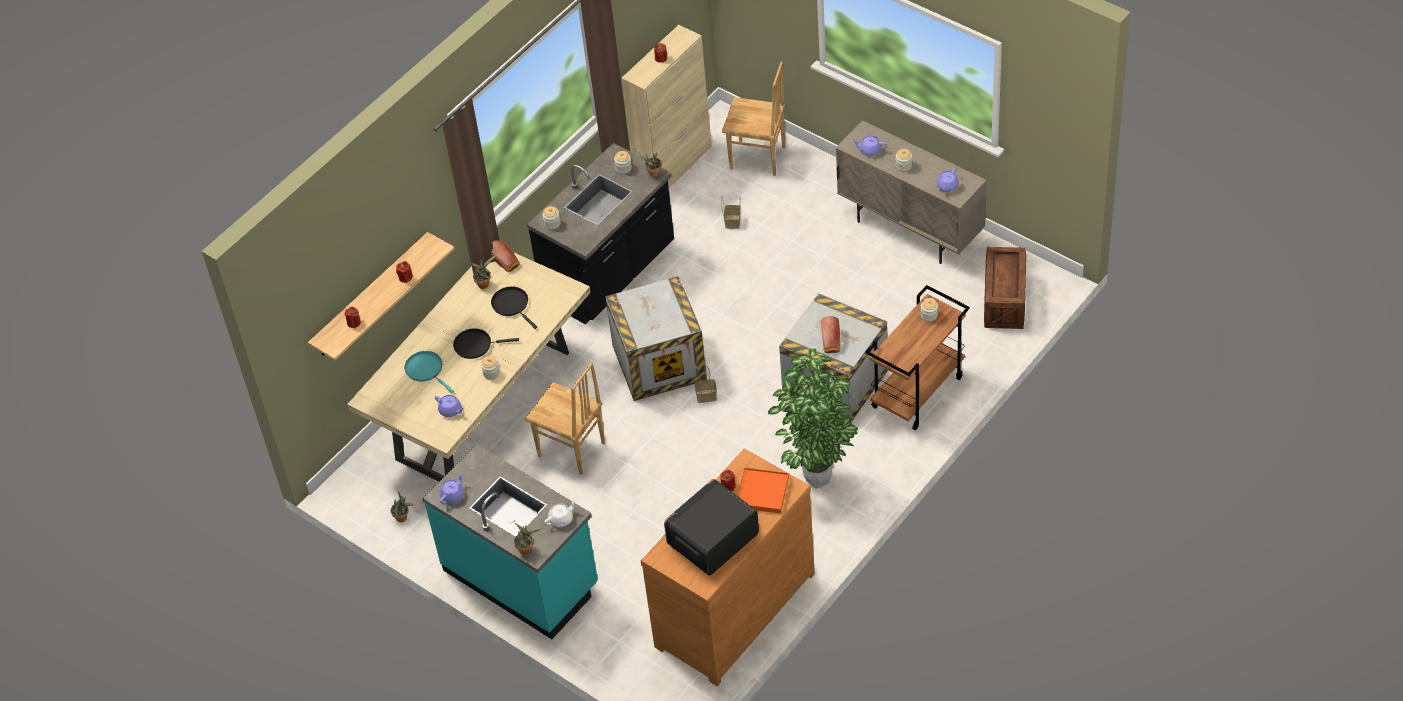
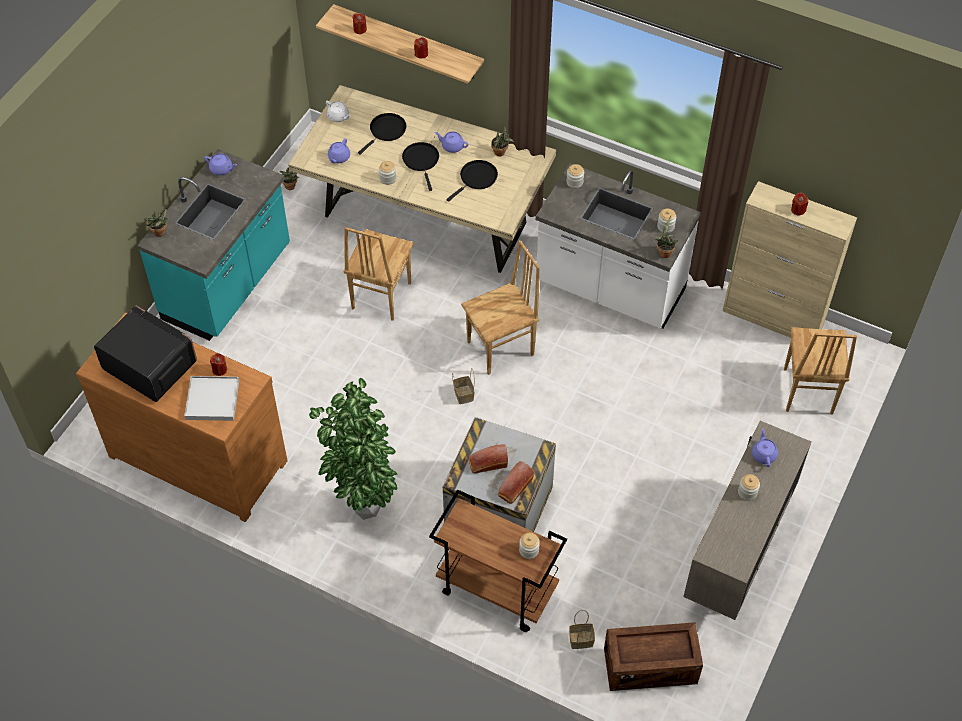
camera: 75 degrees right, 5 degrees up
(426, 370) = (386, 131): turquoise frying pan -> black frying pan
(504, 261) = (533, 163): bread -> bread (514, 488)
(561, 519) = (196, 253): white teapot -> white teapot (339, 117)
(610, 274) = (610, 289): black counter -> white counter
(660, 362) = (501, 349): crate -> brown chair
(732, 221) = (708, 381): basket -> basket (582, 639)
(762, 492) = (212, 400): orange tray -> white tray
(947, 186) = (724, 541): purple teapot -> purple teapot (452, 146)

